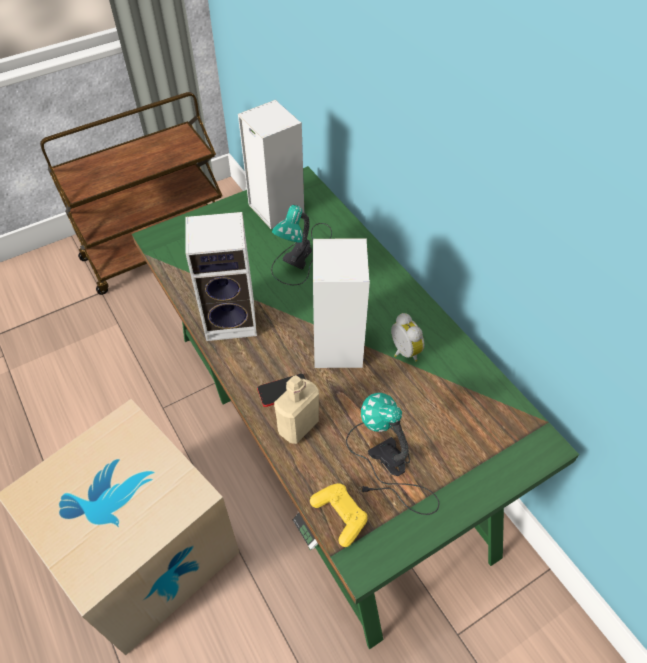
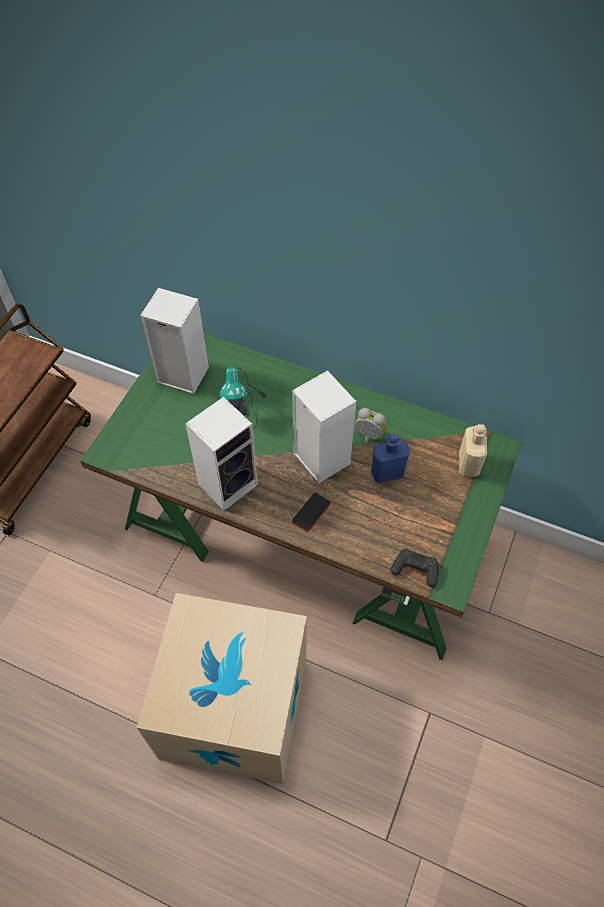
camera: 35 degrees left, 5 degrees up
(298, 426) = (341, 530): beige bottle -> beige bottle (468, 464)
(340, 515) = (415, 570): yellow game controller -> black game controller
(388, 465) = (418, 519): table lamp -> none
(393, 398) = (387, 473): none -> blue bottle

